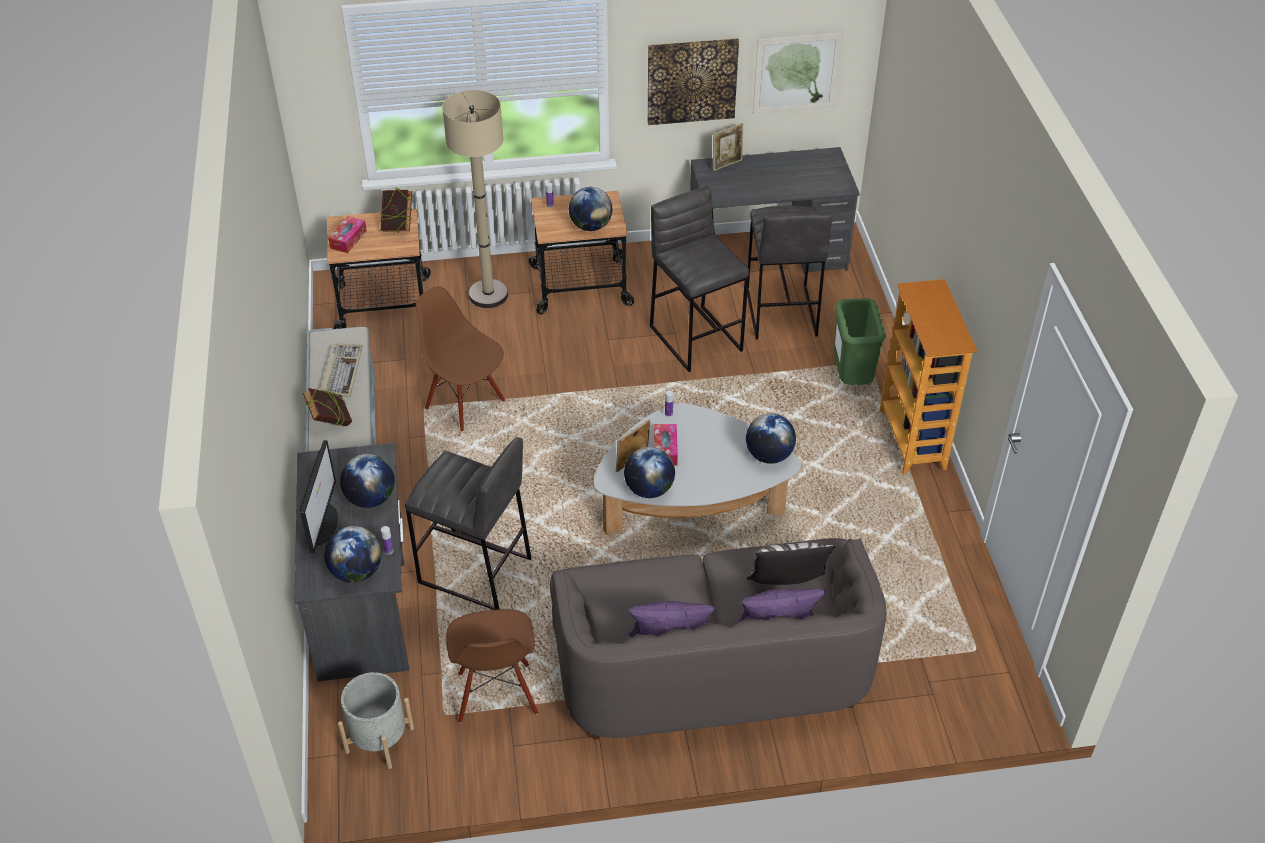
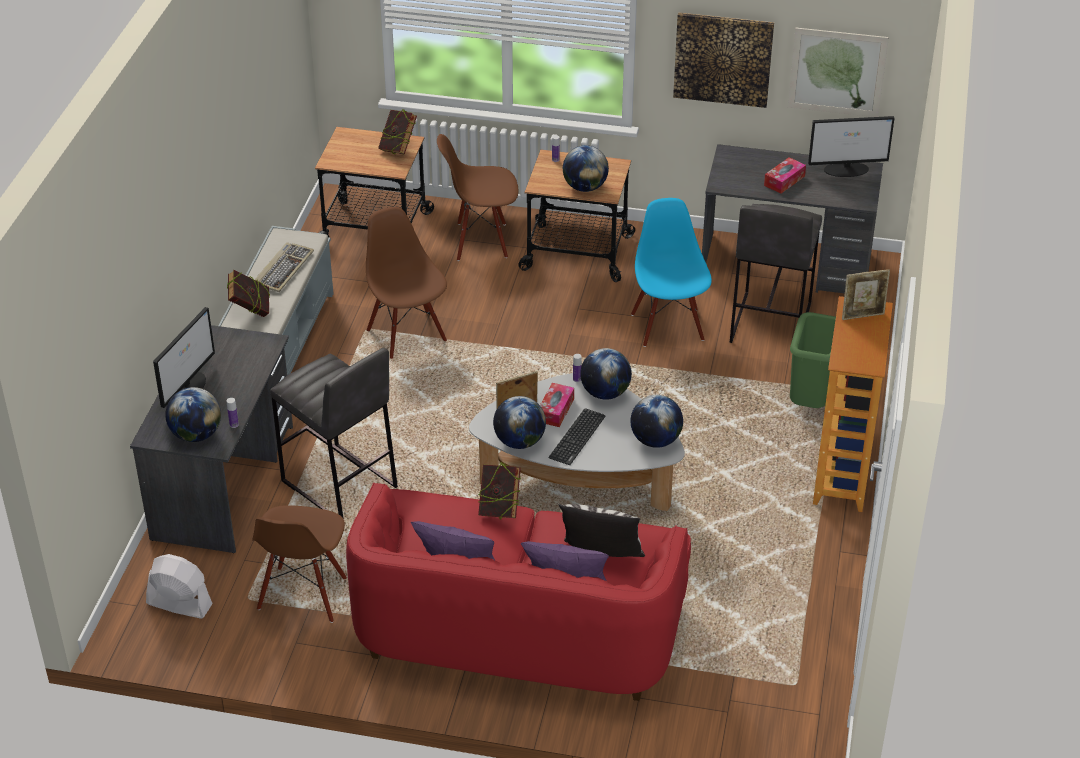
camera: 20 degrees right, 5 degrees down
(348, 239) = (345, 151): tissue box -> tissue box (784, 181)
(371, 498) = (241, 377): globe -> globe (605, 393)
(379, 740) = (179, 604): grey planter -> white fan
(488, 295) = (481, 241): beige floor lamp -> brown chair
(672, 564) = (499, 509): none -> book
(696, 337) = (668, 327): grey stool -> blue chair
(698, 471) = (577, 437): none -> keyboard
(711, 668) = (518, 628): grey sofa -> red sofa
(727, 164) = (752, 156): picture frame -> picture frame (863, 315)
(814, 159) = (847, 169): none -> monitor

